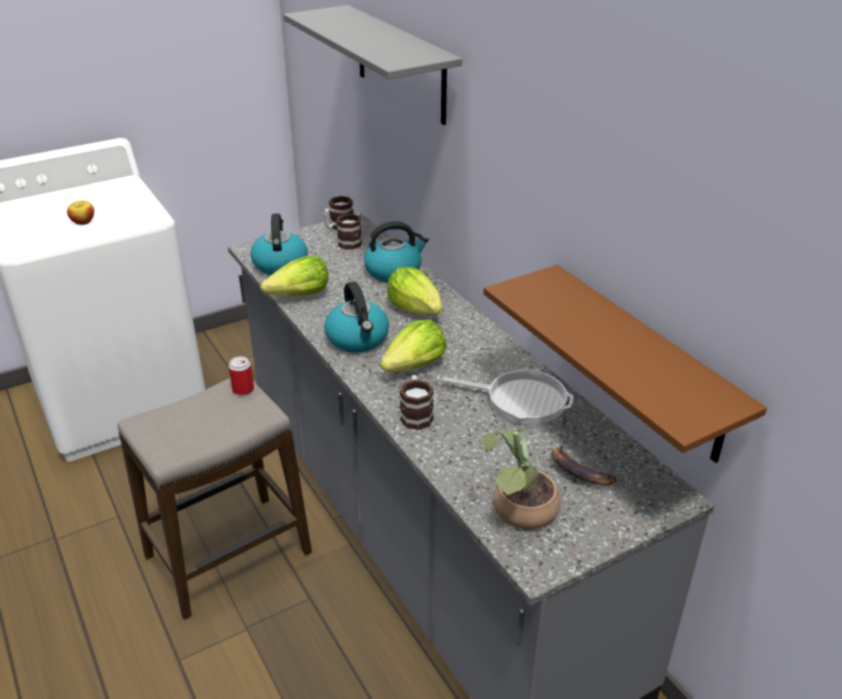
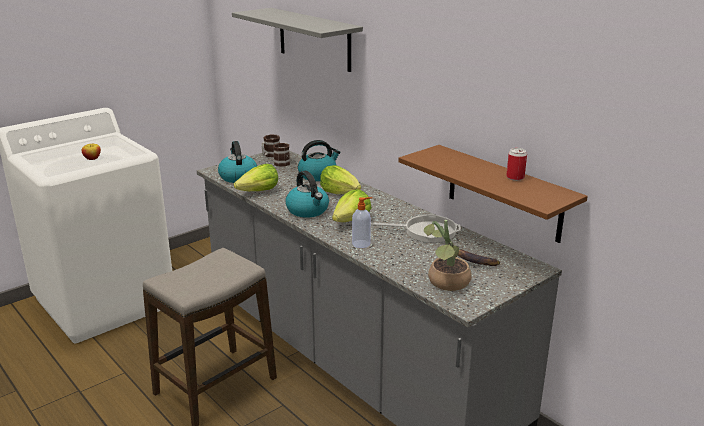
camera: 10 degrees left, 10 degrees down
(243, 389) = (227, 256): can -> can (515, 177)
(416, 414) = (362, 244): mug -> soap dispenser

